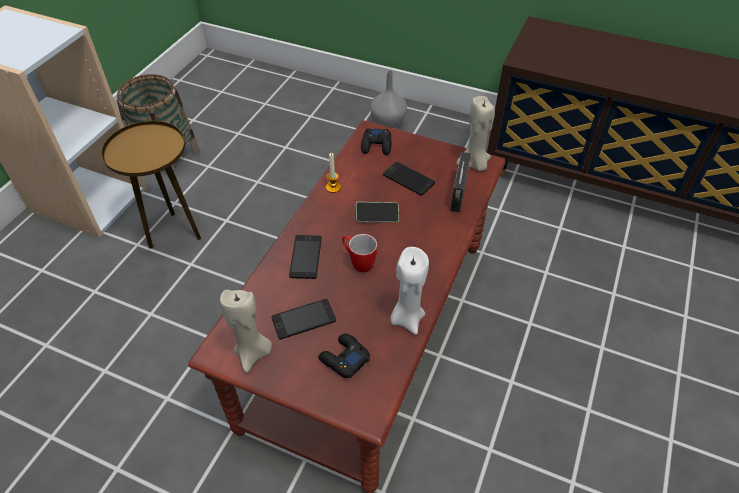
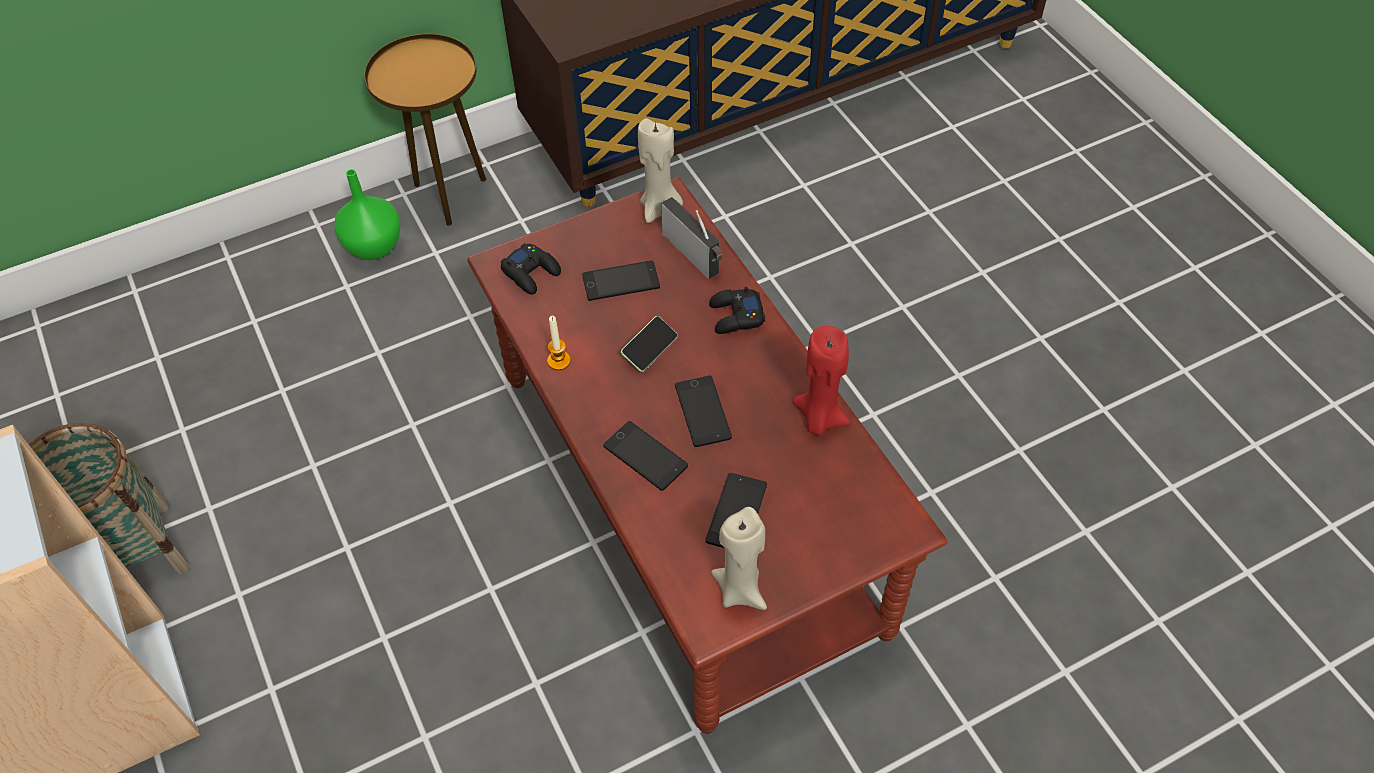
camera: 50 degrees left, 5 degrees up
(174, 233) = (300, 627): brown side table -> brown side table (449, 195)
(344, 358) = (822, 507): black game controller -> black game controller (736, 316)
(358, 263) = (703, 411): mug -> phone
(388, 122) = (374, 246): grey vase -> green vase
(407, 318) = (819, 418): white candle -> red candle

